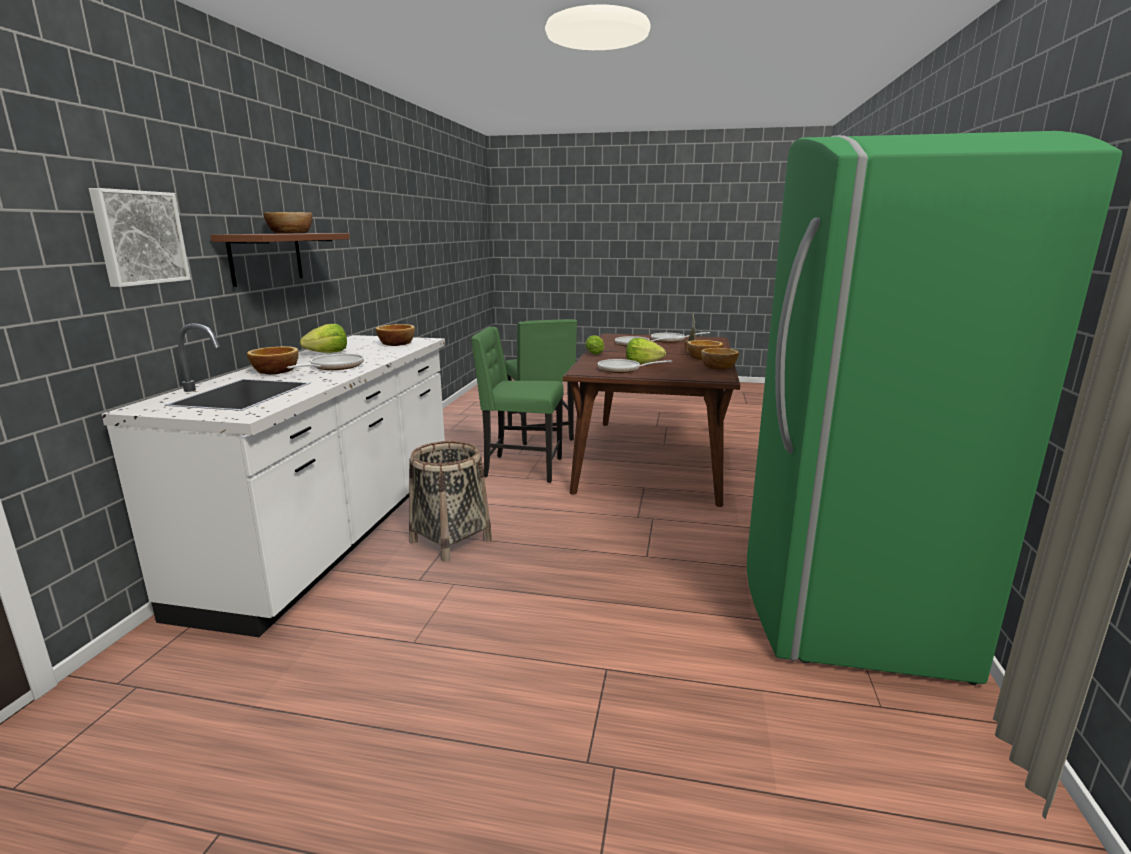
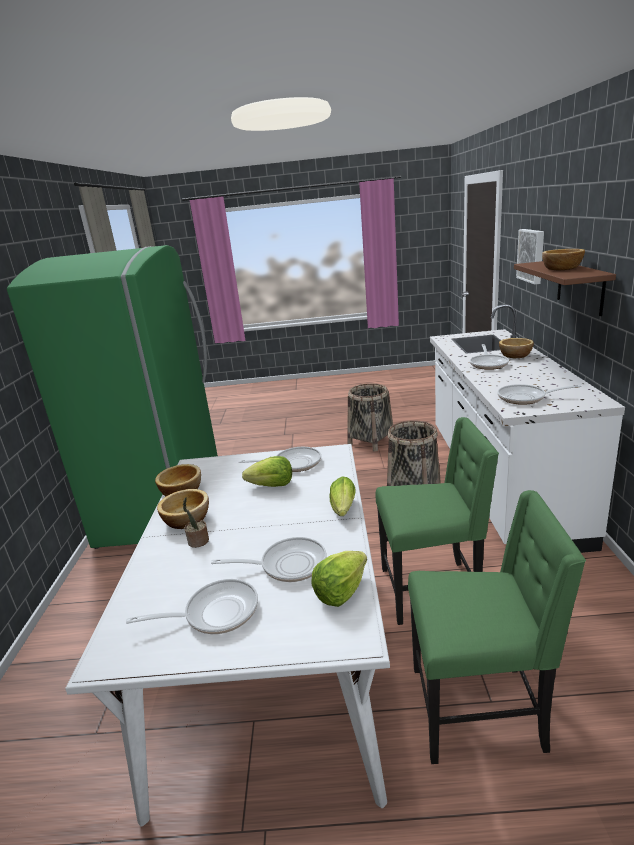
camera: 170 degrees right, 5 degrees up
(328, 353) = (542, 375): lettuce -> lettuce (341, 591)
(396, 343) = (526, 398): bowl -> frying pan
(415, 659) = (371, 441): none -> basket
(541, 434) = (479, 709): green chair -> green chair turned 120 degrees clockwise
(653, 459) = (272, 655): brown dining table -> white dining table

